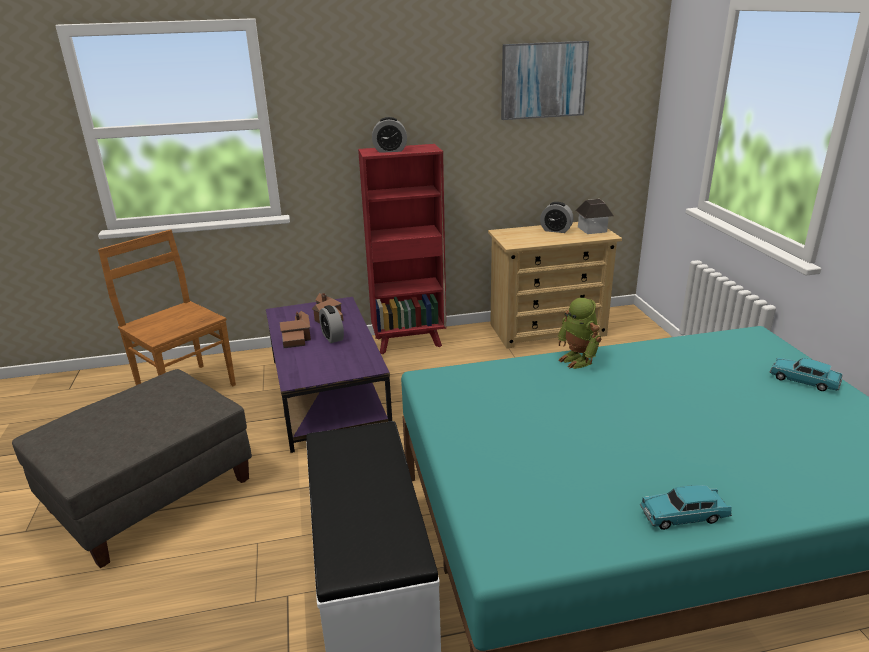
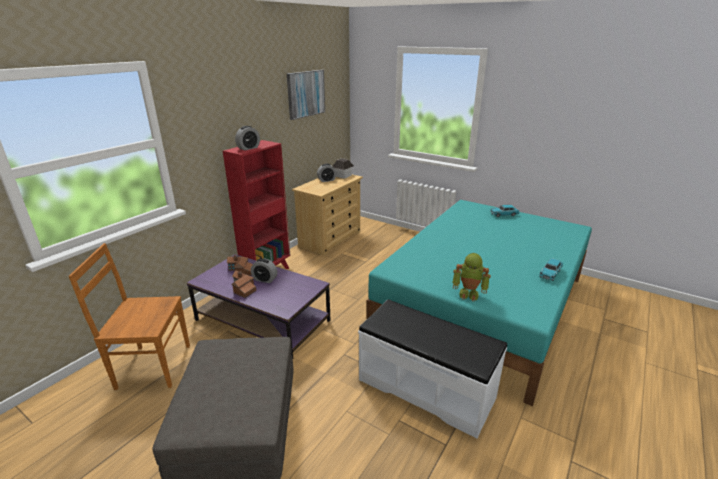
camera: 45 degrees left, 0 degrees up
(578, 360) = (428, 236): toy robot -> toy robot (469, 293)

